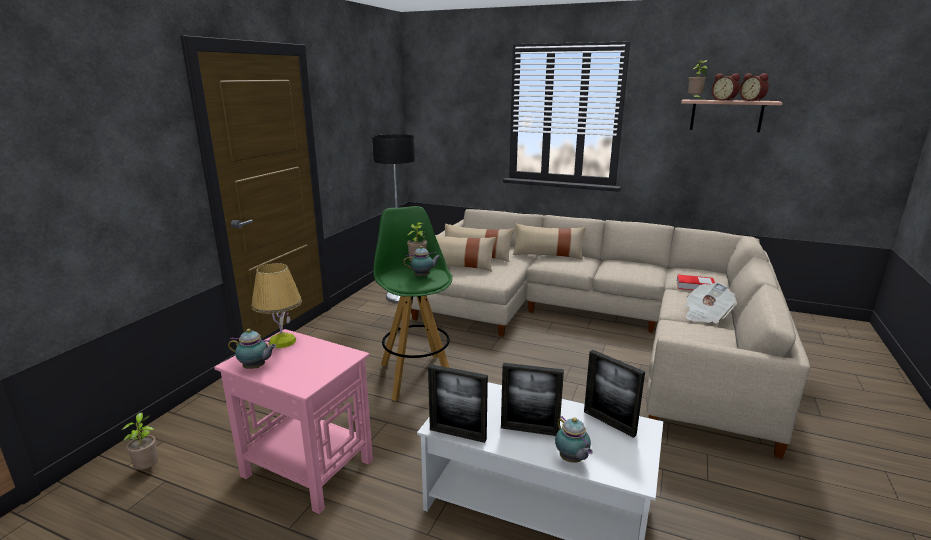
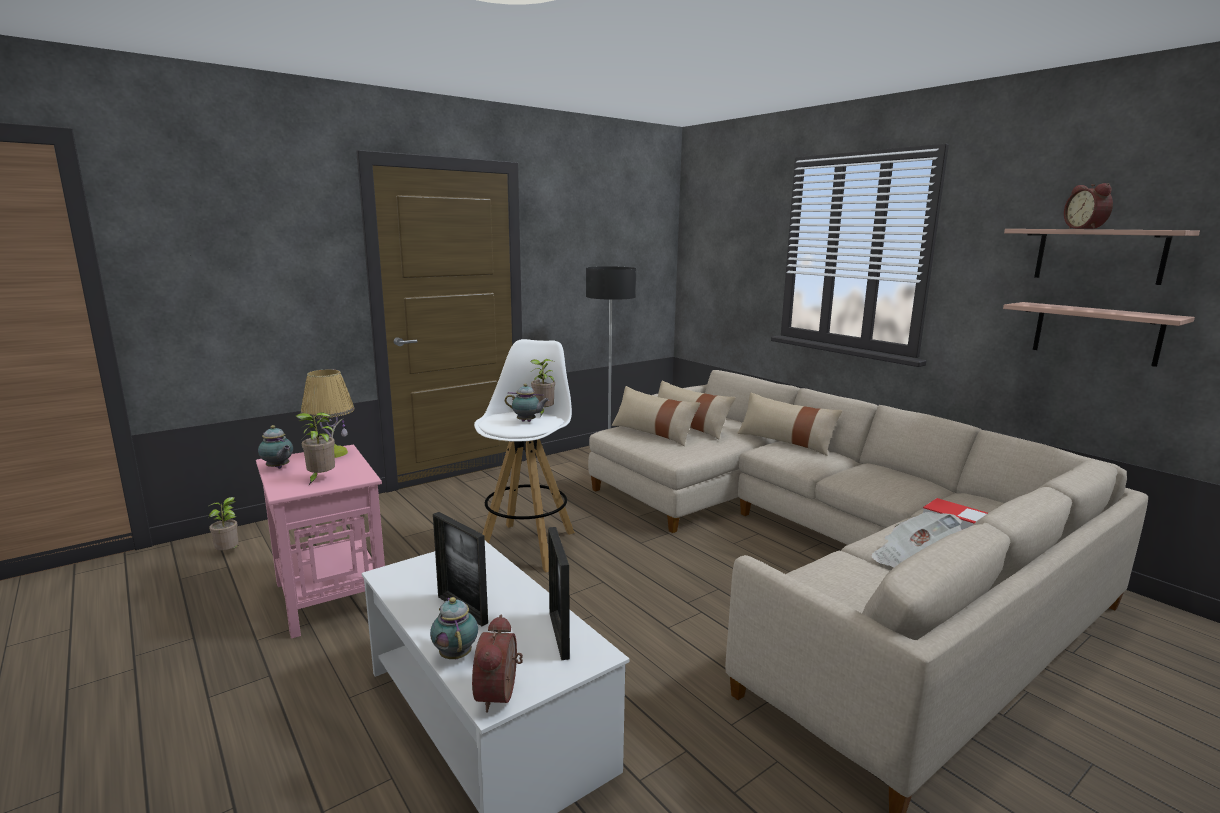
camera: 30 degrees right, 5 degrees down
(416, 375) = (527, 545): green stool -> white stool
(457, 434) = (390, 587): picture frame -> none
(571, 460) = (456, 654): teapot -> teapot turned 150 degrees clockwise
(694, 99) = (1035, 228): potted plant -> potted plant (320, 479)
(725, 161) = (1096, 333): none -> shelf
(752, 100) = (1138, 229): alarm clock -> alarm clock (501, 694)

